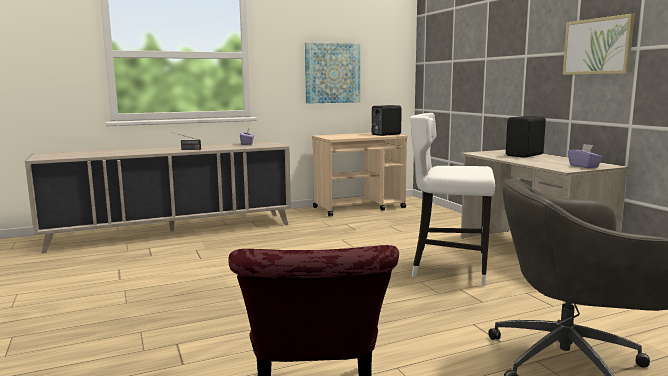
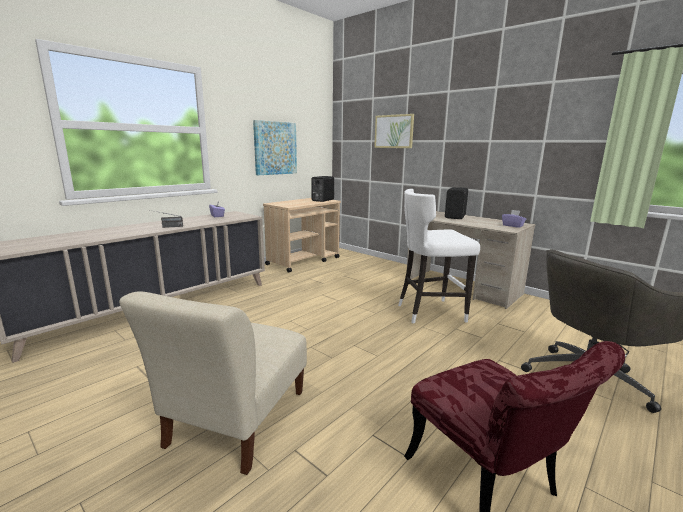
camera: 25 degrees left, 5 degrees up
(151, 317) = (235, 422): none -> beige chair
(597, 46) = (510, 137): picture -> picture (394, 131)

